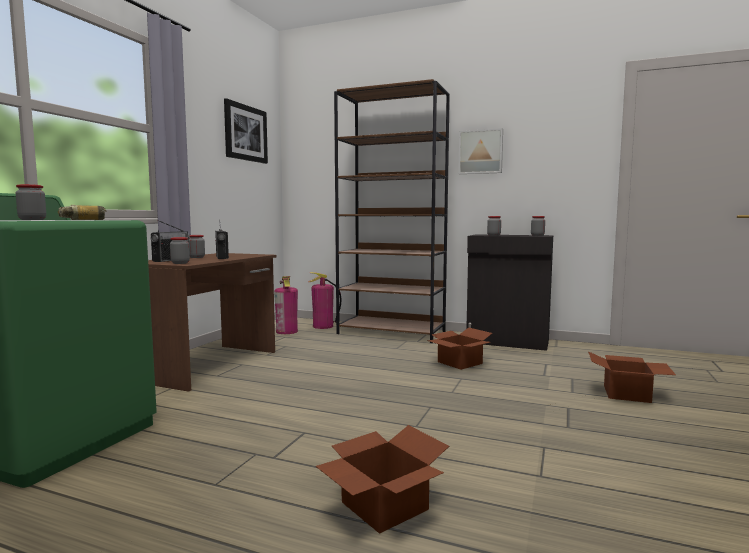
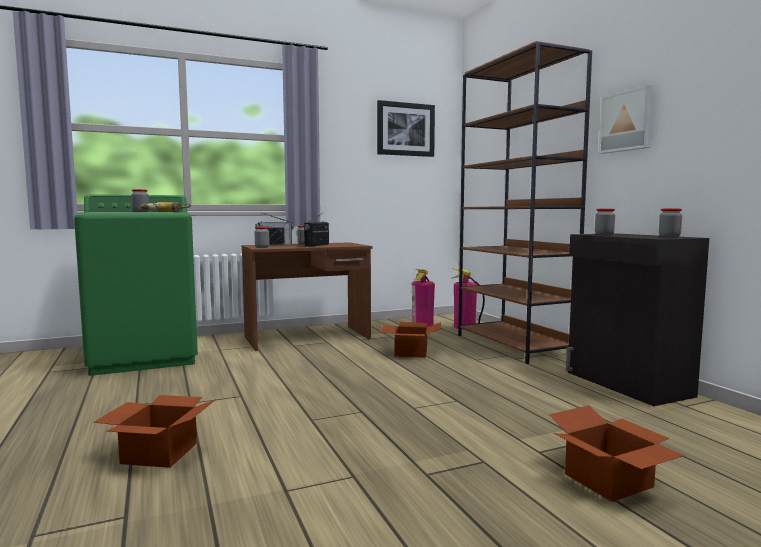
camera: 45 degrees right, 0 degrees up
(458, 363) = (498, 387): cardboard box -> cardboard box (410, 352)

